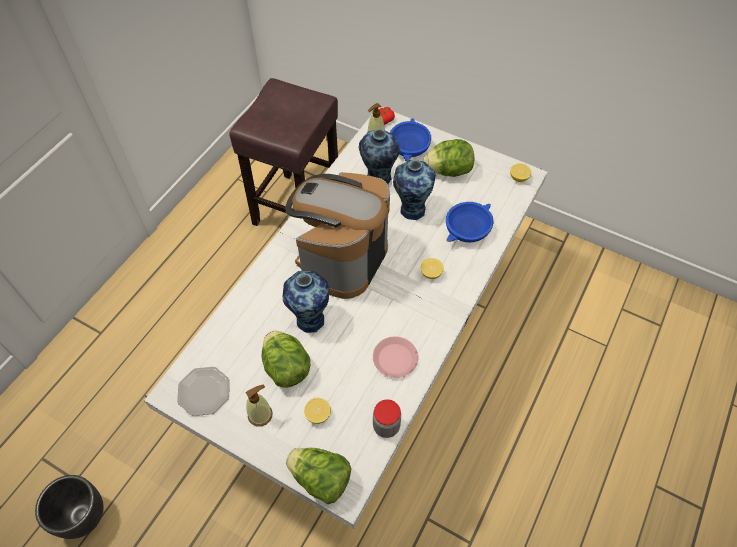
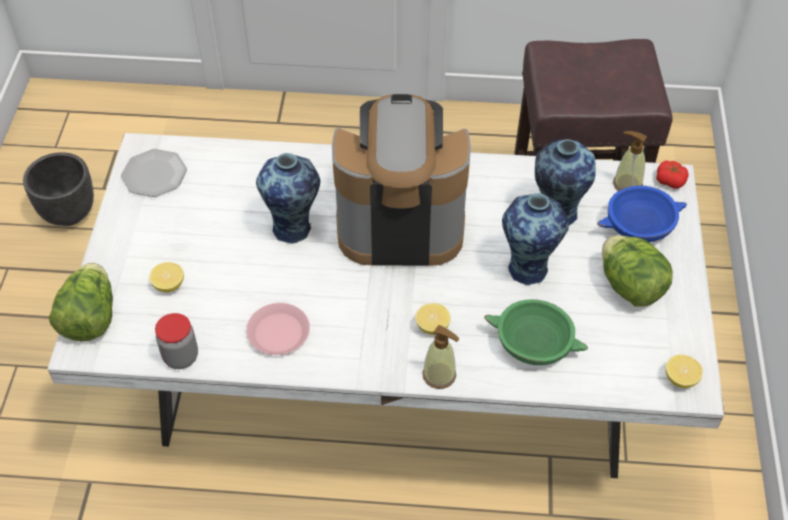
camera: 65 degrees right, 5 degrees down
(260, 415) = (147, 233): soap dispenser -> soap dispenser (439, 375)
(286, 368) = (216, 232): lettuce -> none
(467, 229) = (534, 343): blue bowl -> green bowl

